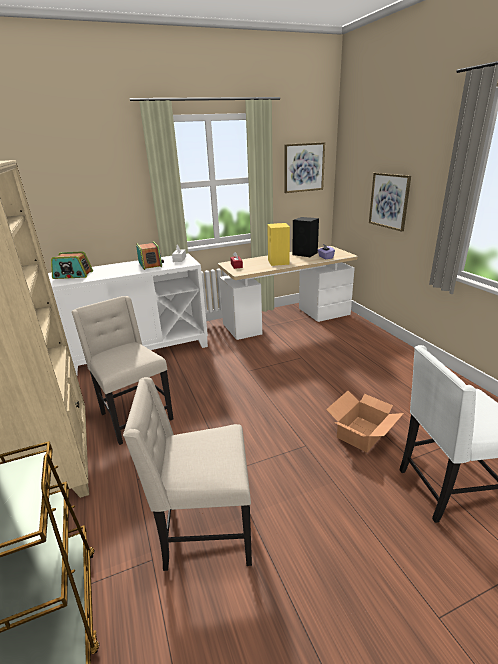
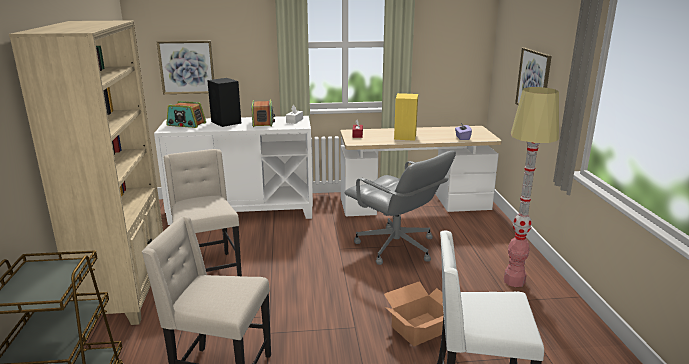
camera: 15 degrees right, 5 degrees down
(295, 361) = (396, 248): none -> grey office chair
(303, 167) = (454, 34): picture -> picture (187, 67)
(305, 254) = (443, 131): black speaker -> black speaker (226, 122)
(406, 373) = (514, 281): none -> floor lamp

